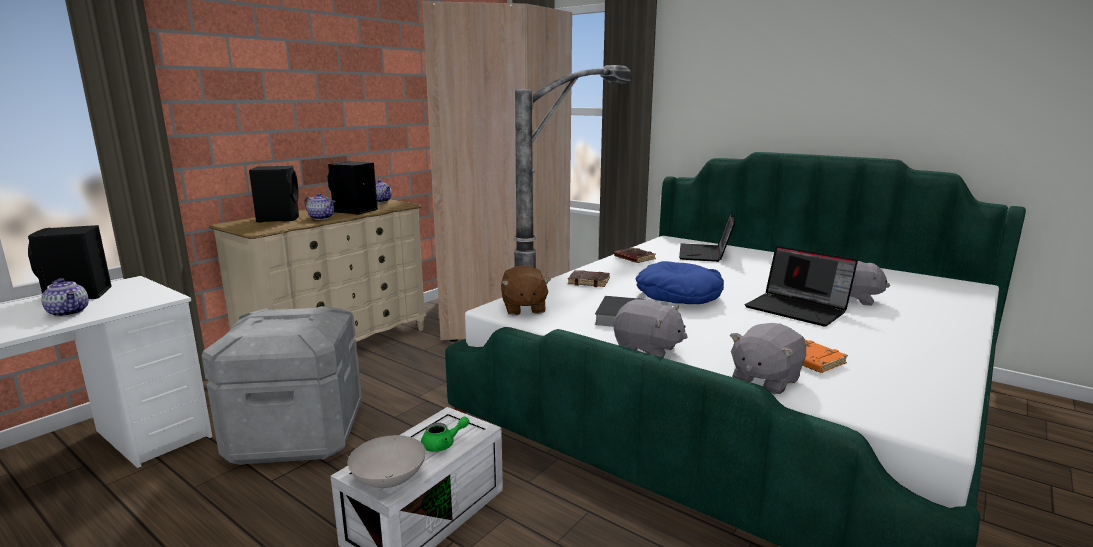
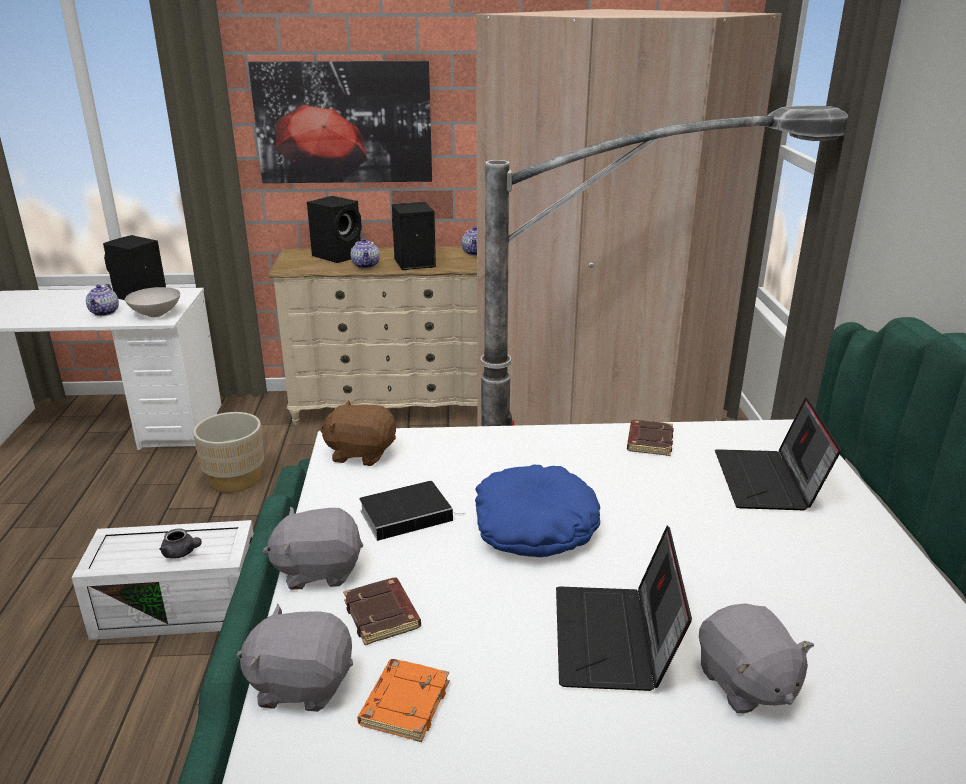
camera: 50 degrees right, 10 degrees up
(258, 100) = (344, 122): none -> picture
(296, 435) = (235, 479): grey storage box -> beige planter
(390, 479) = (108, 557): white bowl -> white bowl (157, 314)
(443, 444) = (182, 553): green teapot -> grey teapot
(523, 308) = (361, 453): brown plush toy -> brown plush toy turned 60 degrees clockwise
(589, 282) = (503, 451): brown book -> brown book (383, 615)
(647, 349) = (318, 570): grey plush toy -> grey plush toy turned 90 degrees clockwise
(705, 254) = (769, 482): laptop -> laptop turned 60 degrees counterclockwise

